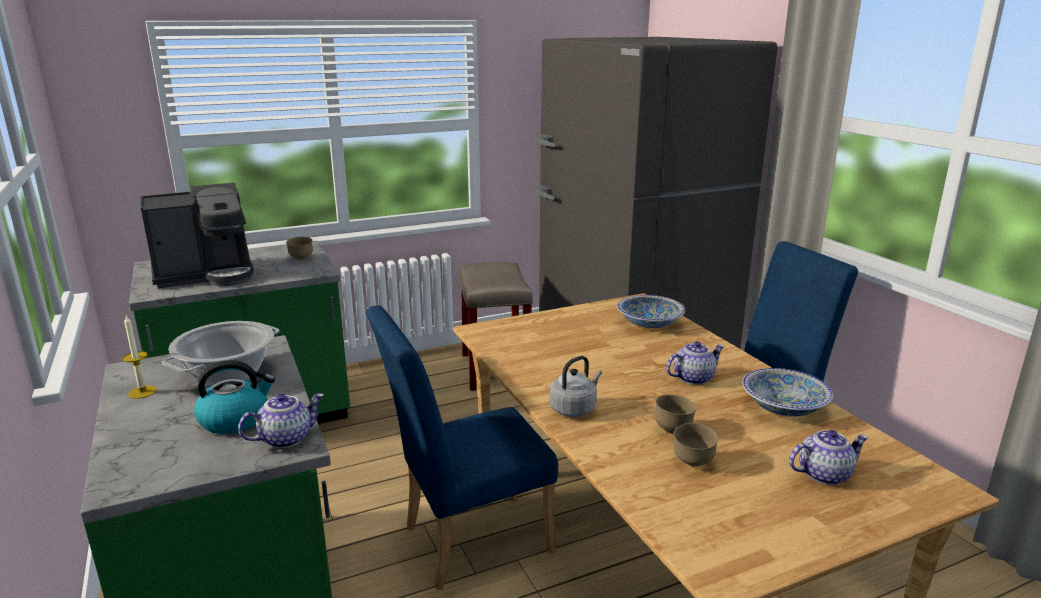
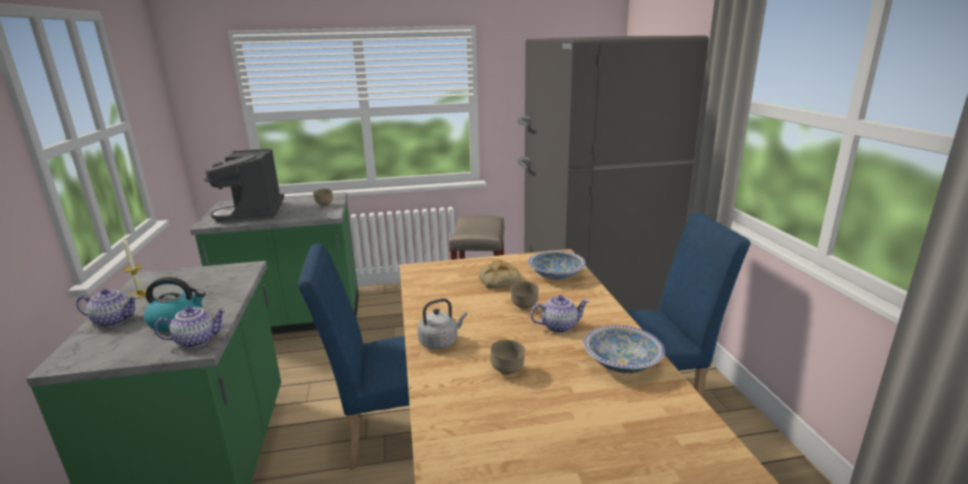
camera: 15 degrees right, 0 degrees up
(207, 275) = (254, 213): coffee machine -> coffee machine turned 90 degrees clockwise
(228, 374) = (203, 287): cooking pot -> none
(588, 334) = (498, 279): none -> bread
(693, 463) = (503, 404): brown bowl -> brown bowl (524, 307)
(824, 474) = (616, 432): teapot -> teapot (114, 320)

